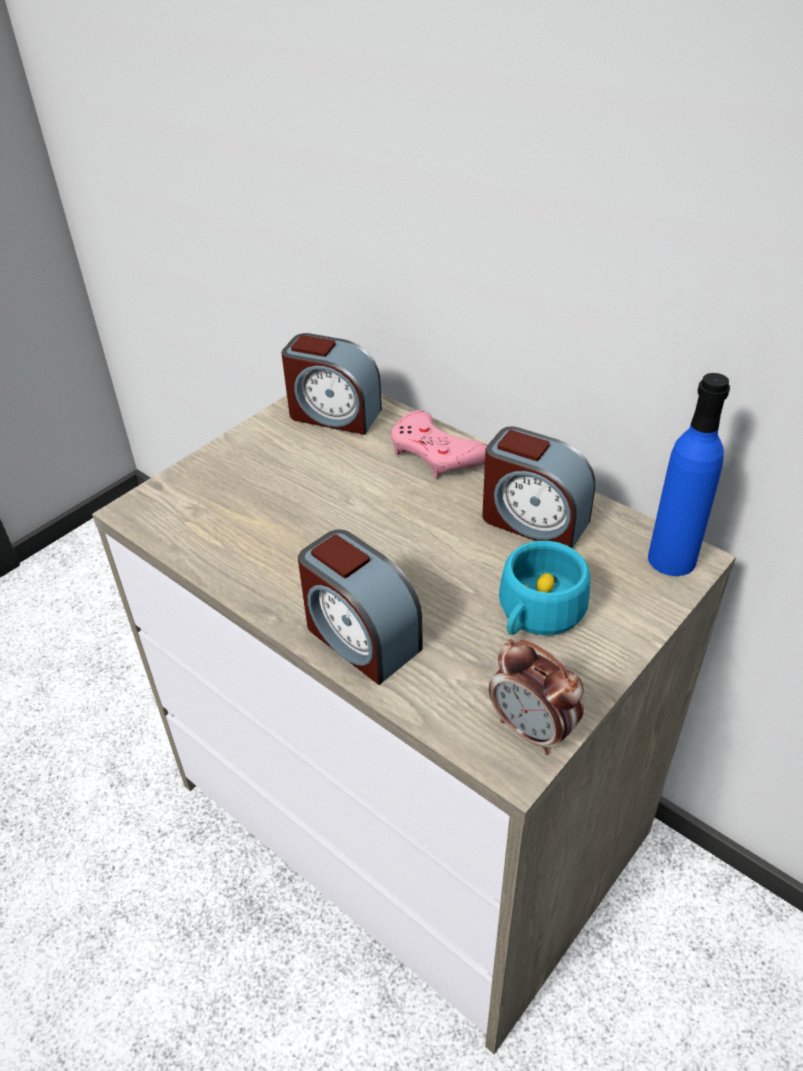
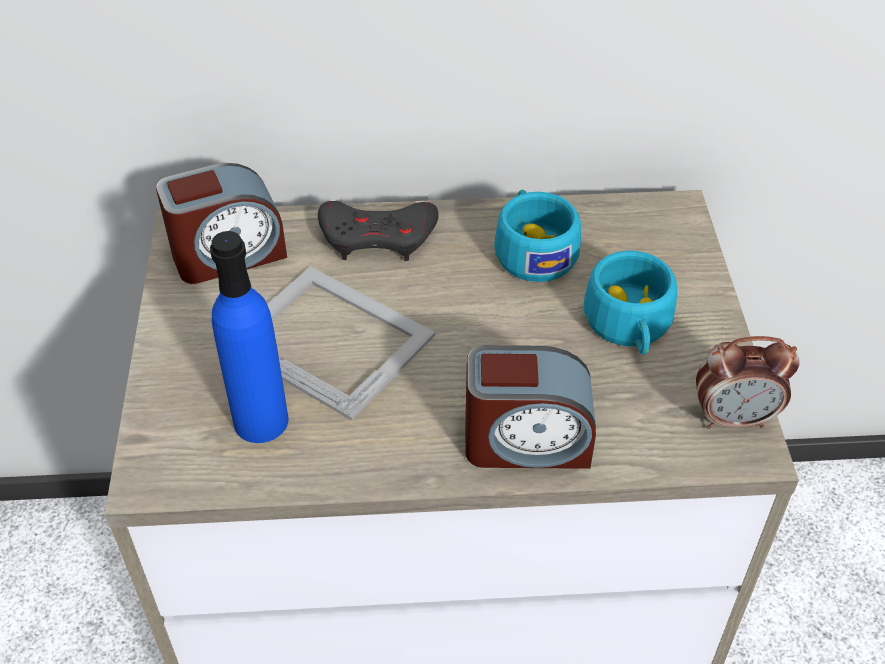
camera: 45 degrees left, 5 degrees up
(326, 495) = (329, 338): none -> picture frame
(437, 453) = (378, 236): pink game controller -> grey game controller
(533, 521) = (533, 250): alarm clock -> turquoise cup
(672, 559) = (665, 219): blue bottle -> blue bottle (261, 421)

